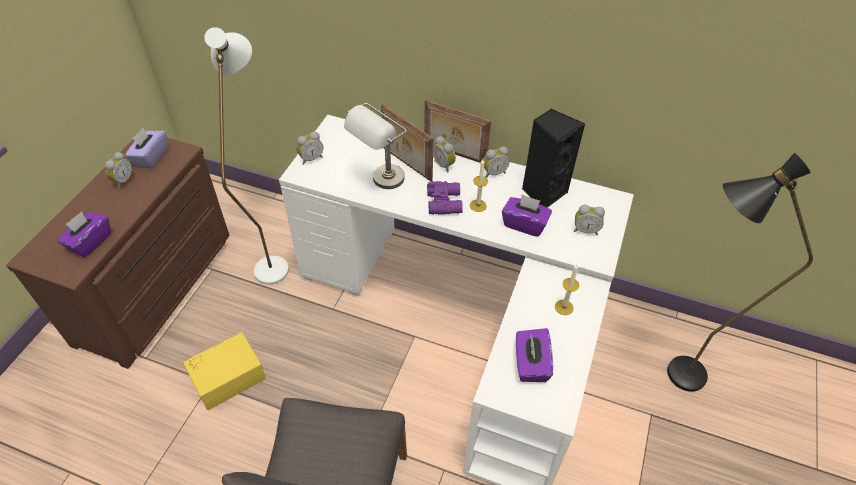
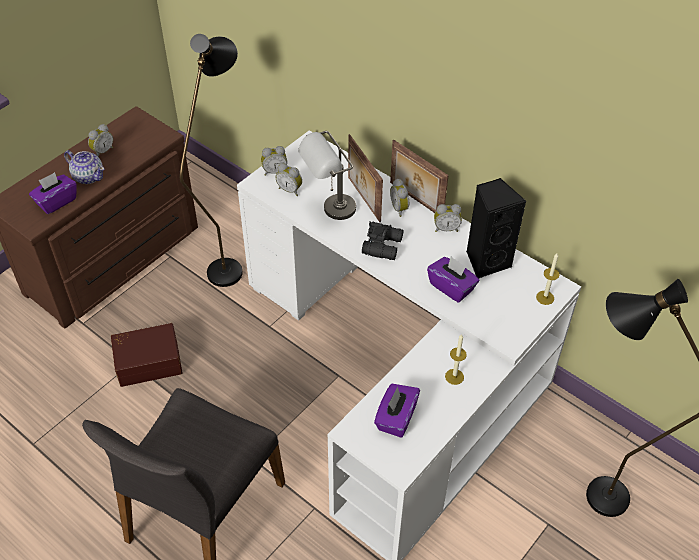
camera: 20 degrees right, 0 degrees up
(116, 208) = (88, 176): none -> teapot
(150, 157) = (134, 134): purple tissue box -> none
(227, 376) = (148, 361): yellow storage box -> brown storage box
(273, 260) = (230, 263): white floor lamp -> black floor lamp
(445, 202) = (383, 245): purple binoculars -> black binoculars
(478, 205) = (414, 257): candle -> candle (545, 297)
(585, 230) = (510, 309): alarm clock -> alarm clock (290, 190)

